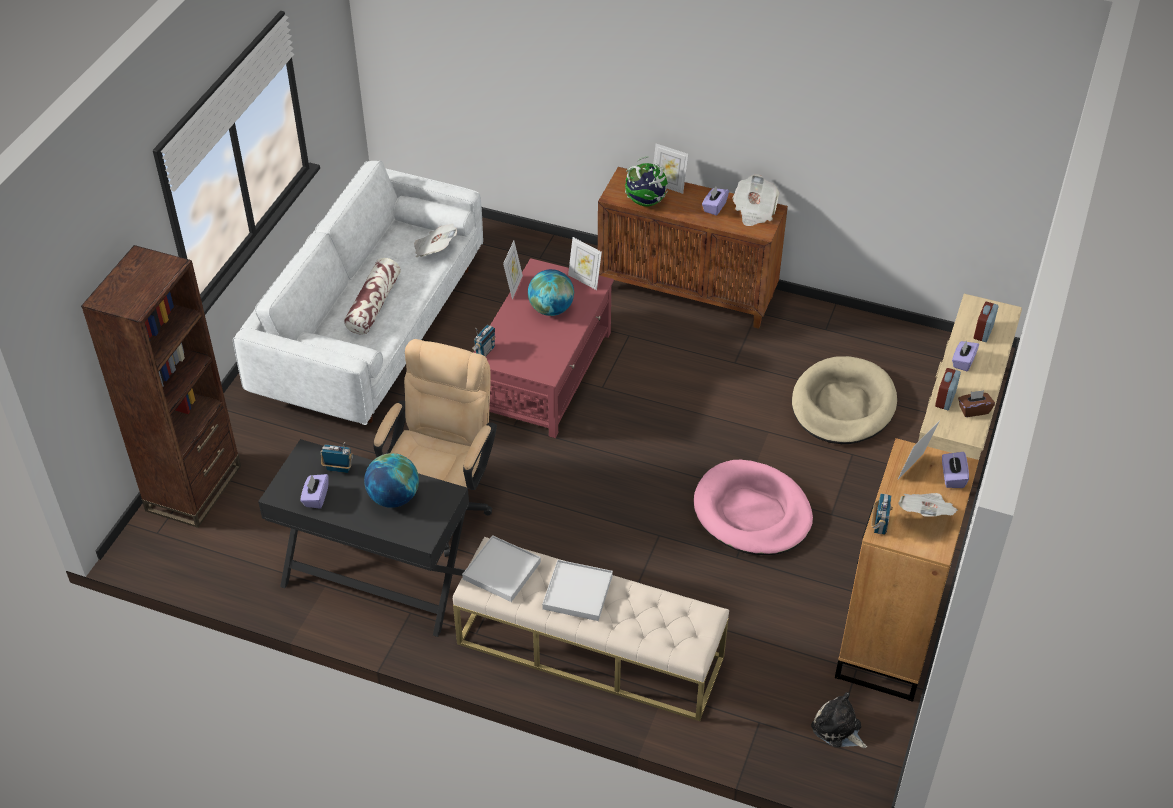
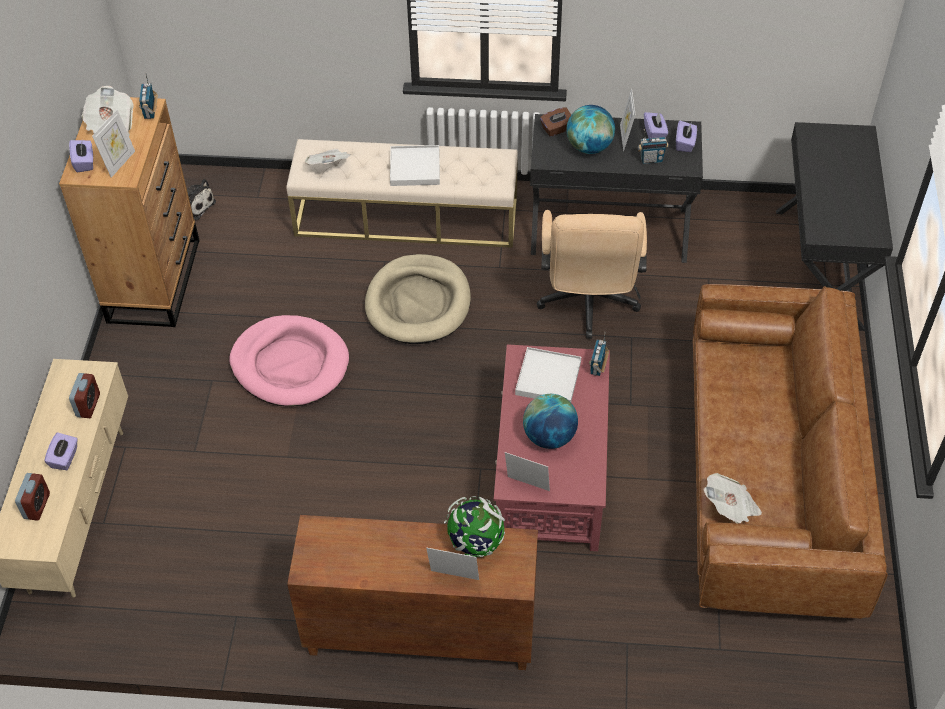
camera: 165 degrees right, 5 degrees up
(194, 488) = (820, 268): brown bookcase -> black desk
(371, 330) = (769, 480): white sofa -> brown sofa
(374, 304) = (754, 413): pillow -> none
(501, 571) = (484, 170): white tray -> white tray (548, 378)
(513, 286) = (605, 458): picture frame -> picture frame (625, 137)
(714, 207) = (383, 556): purple tissue box -> purple tissue box (685, 143)
(754, 211) = (330, 562): newspaper -> newspaper (329, 166)
(843, 405) = (208, 510): beige dog bed -> beige dog bed (418, 303)
(973, 410) = (58, 399): brown tissue box -> brown tissue box (557, 129)

